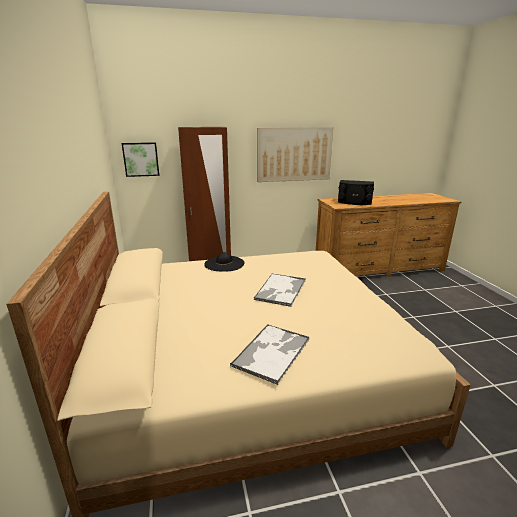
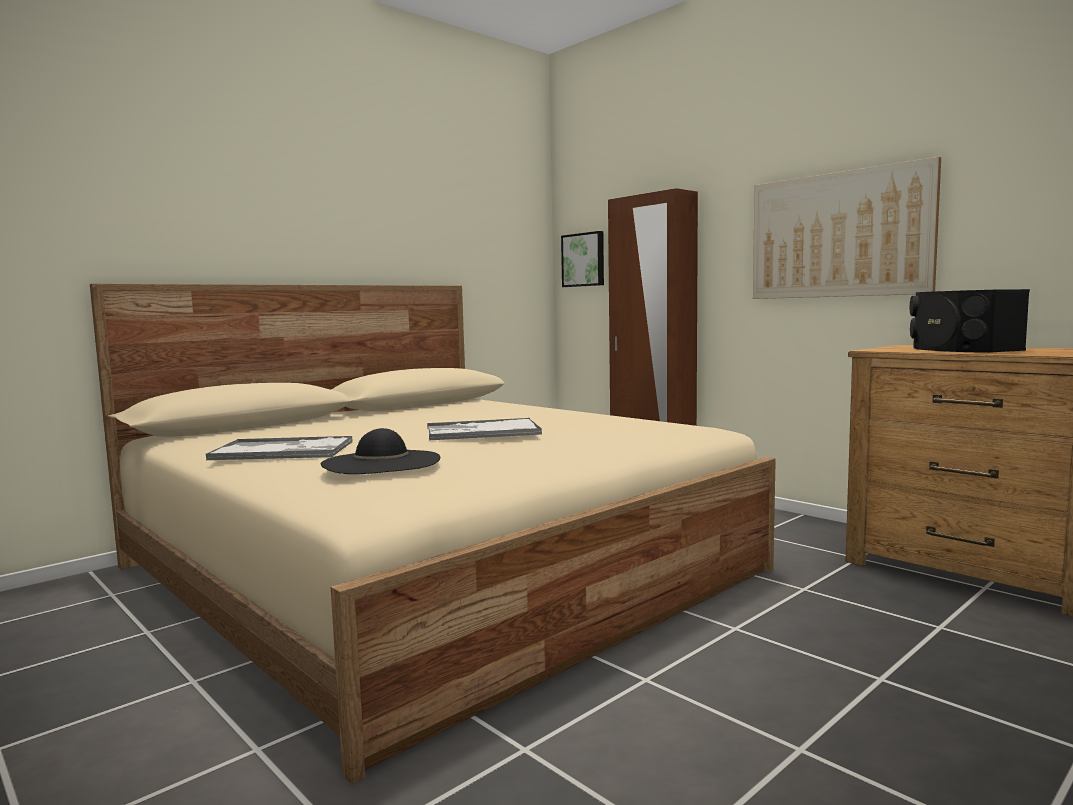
camera: 60 degrees right, 15 degrees down
(224, 263) = (537, 410): black hat -> black hat (381, 462)

